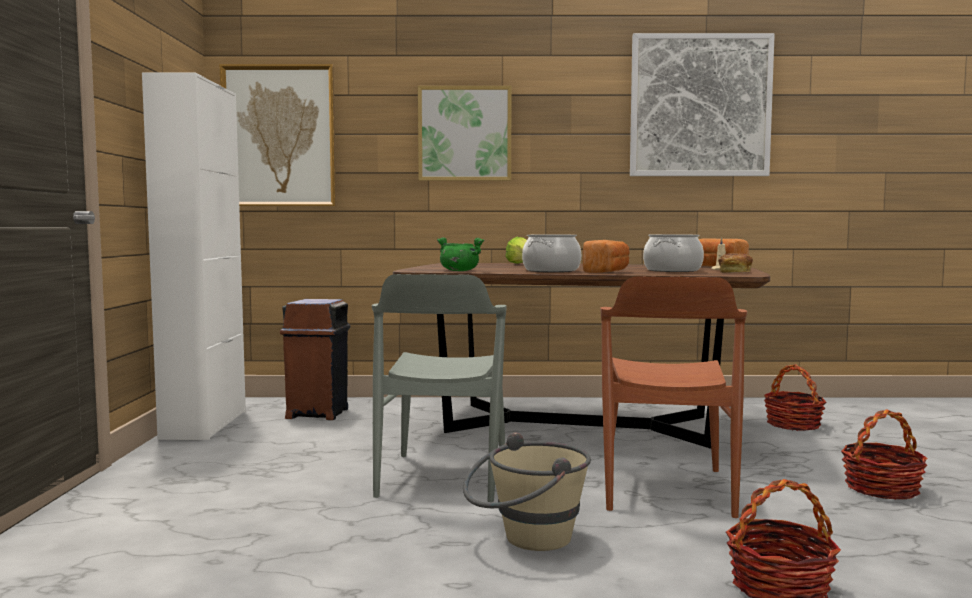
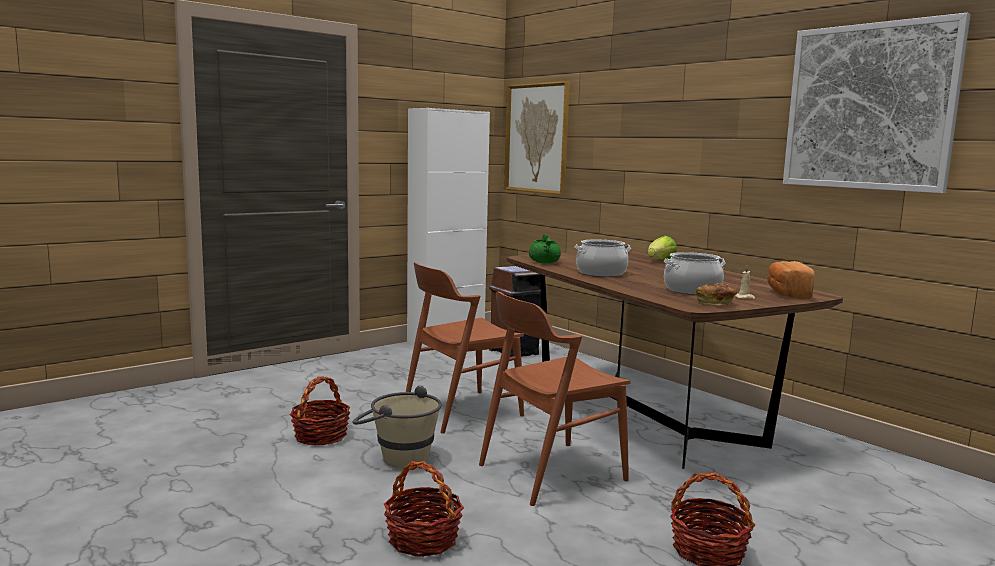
camera: 50 degrees right, 5 degrees up
(443, 477) = (462, 411): grey chair -> brown chair
(464, 134) = (650, 137): picture -> none
(607, 272) = (624, 282): bread -> none
(793, 424) = (840, 486): basket -> basket (320, 436)

